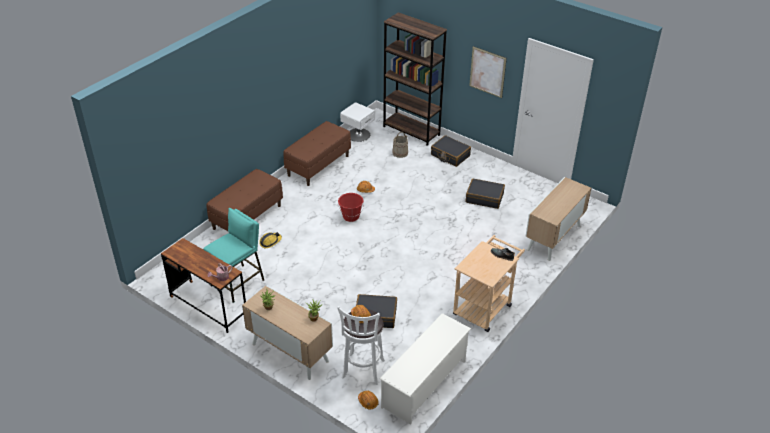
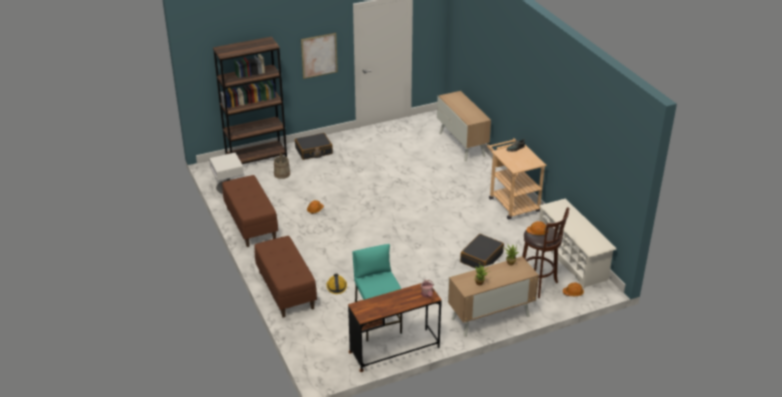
camera: 60 degrees left, 5 degrees down
(351, 216) = (344, 229): red bucket -> none
(362, 371) = (538, 285): white stool -> brown stool
(484, 198) = (386, 156): black suitcase -> none

